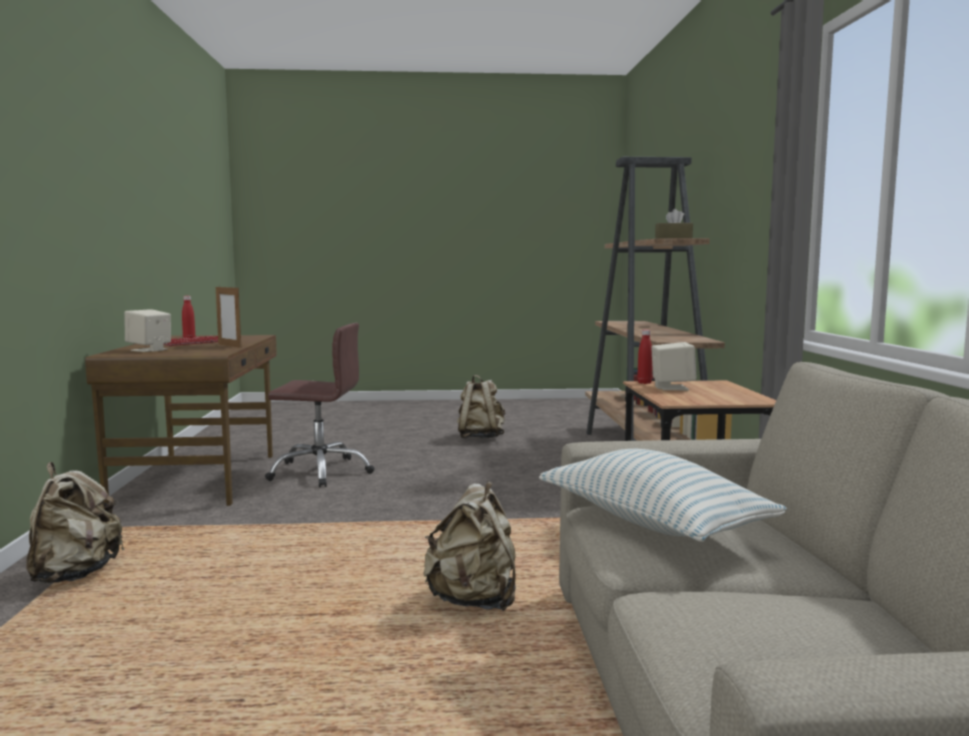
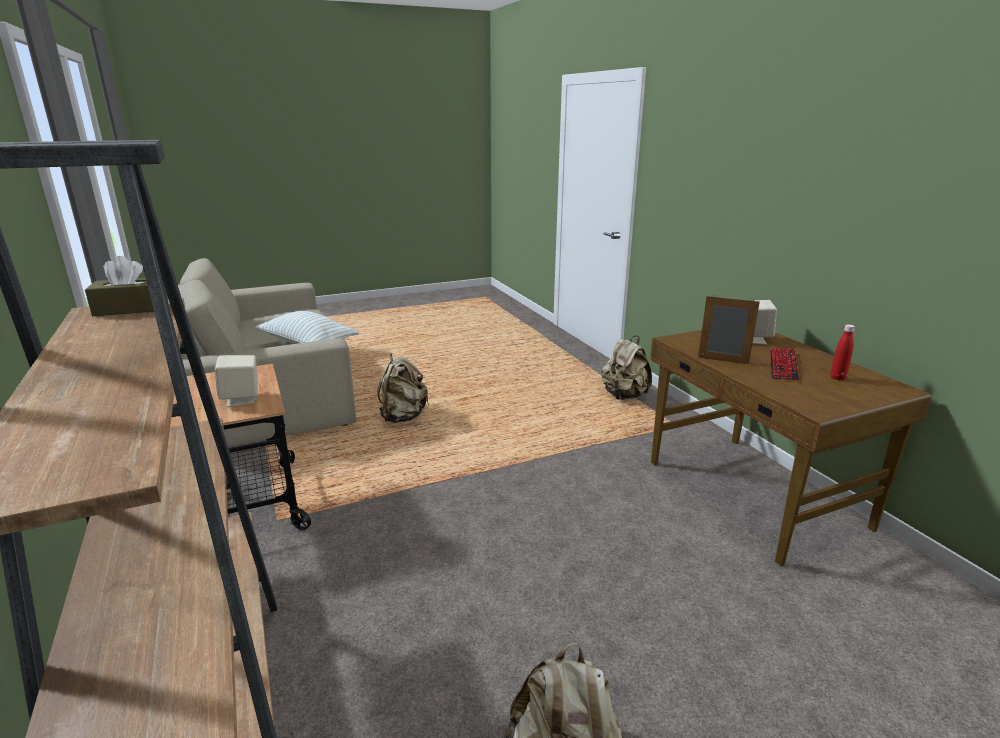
camera: 160 degrees right, 15 degrees up
(320, 472) = (663, 537): brown office chair -> none
(644, 383) = (263, 408): red bottle -> none

